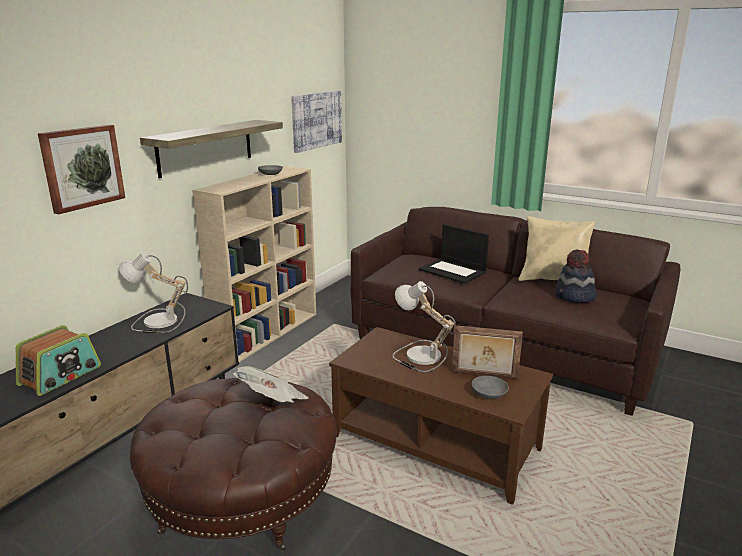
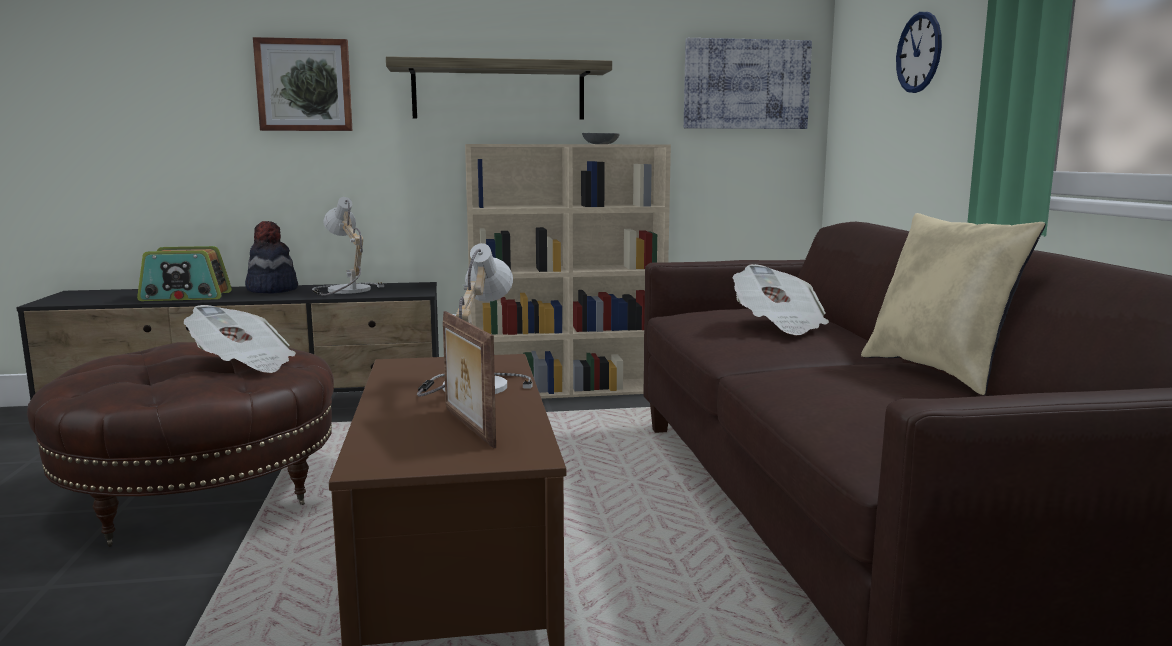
camera: 50 degrees right, 10 degrees down
(431, 113) = (919, 52): none -> wall clock
(453, 271) = (778, 325): laptop -> newspaper
(489, 394) = (404, 442): grey bowl -> none
(574, 297) = (898, 393): hat -> hat (271, 290)

